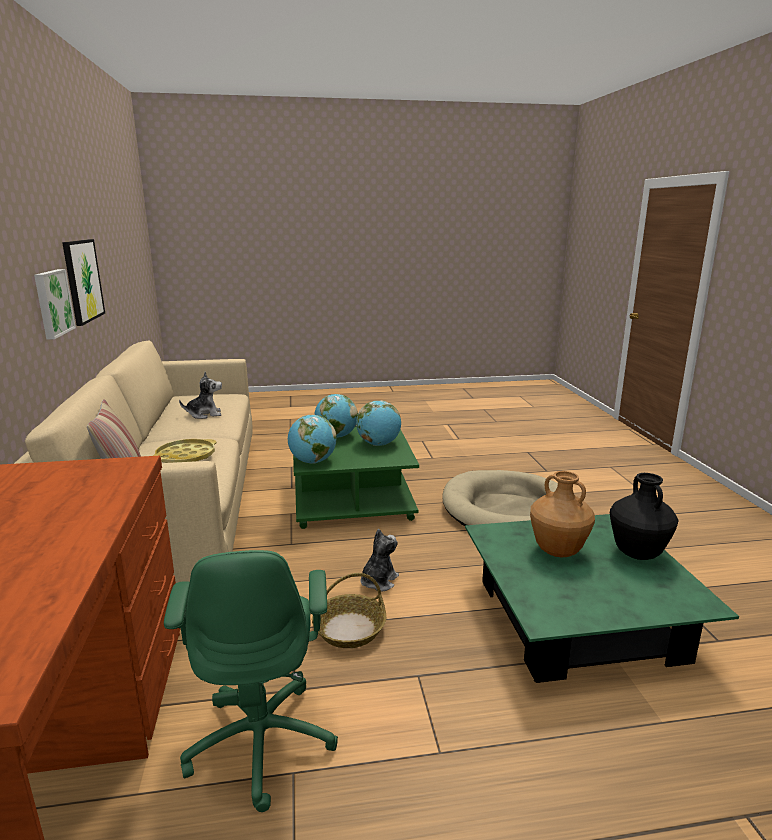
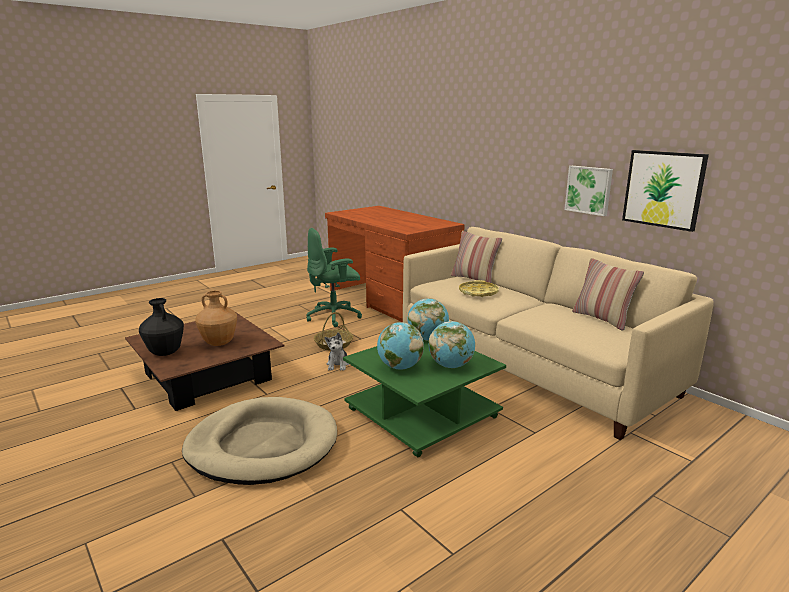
camera: 150 degrees right, 0 degrees up
(169, 408) = (602, 319): none -> pillow
(204, 414) = (557, 319): plush toy -> none
(262, 740) = (334, 316): green office chair -> green office chair turned 75 degrees counterclockwise
(579, 620) = (207, 377): green coffee table -> brown coffee table

